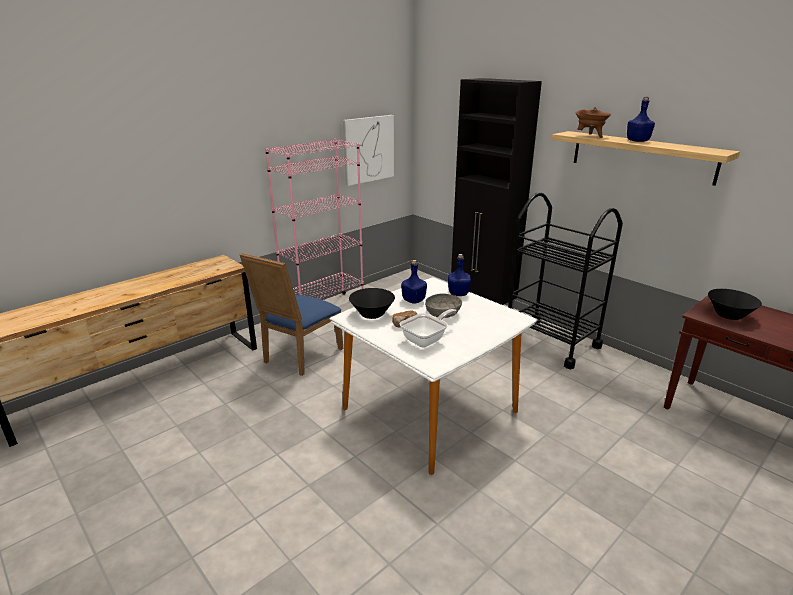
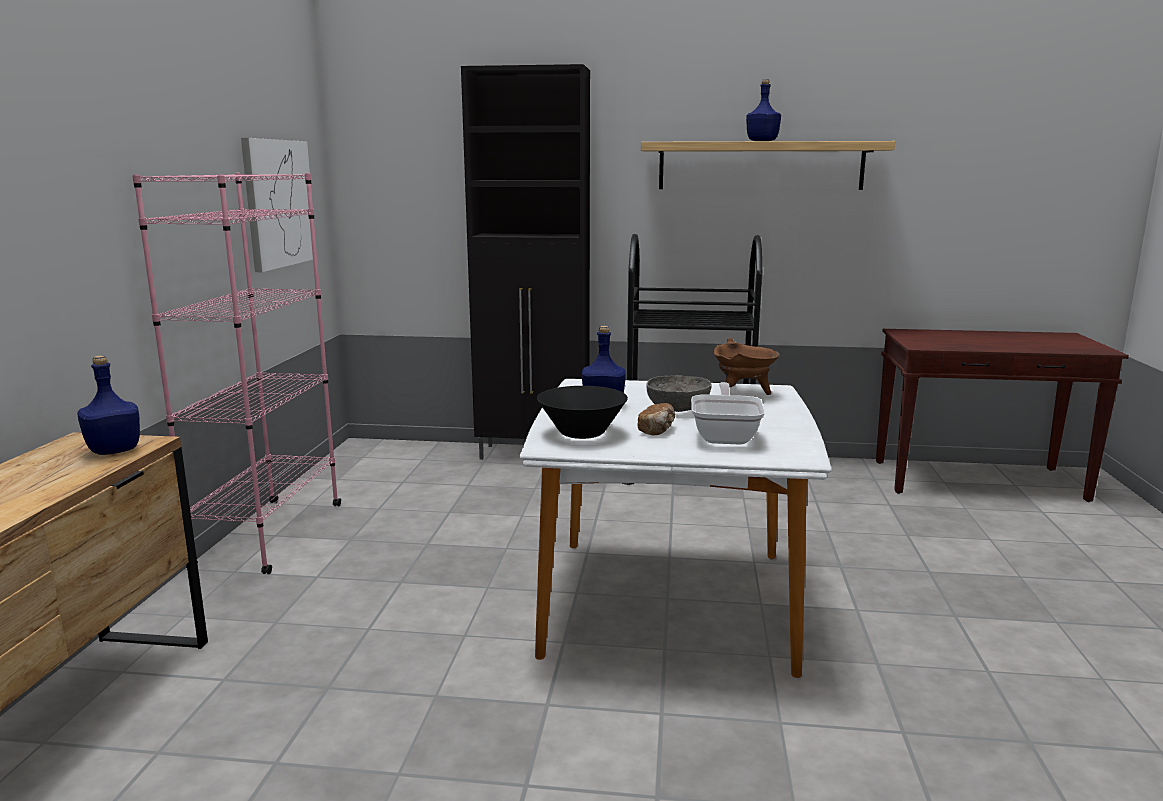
camera: 40 degrees left, 10 degrees down
(299, 356) = (327, 619): blue chair -> none
(459, 293) = (645, 385): blue bottle -> blue bottle (115, 450)
(590, 136) = (694, 141): brown cooking pot -> brown cooking pot (743, 393)
(728, 315) = (940, 341): black bowl -> none

